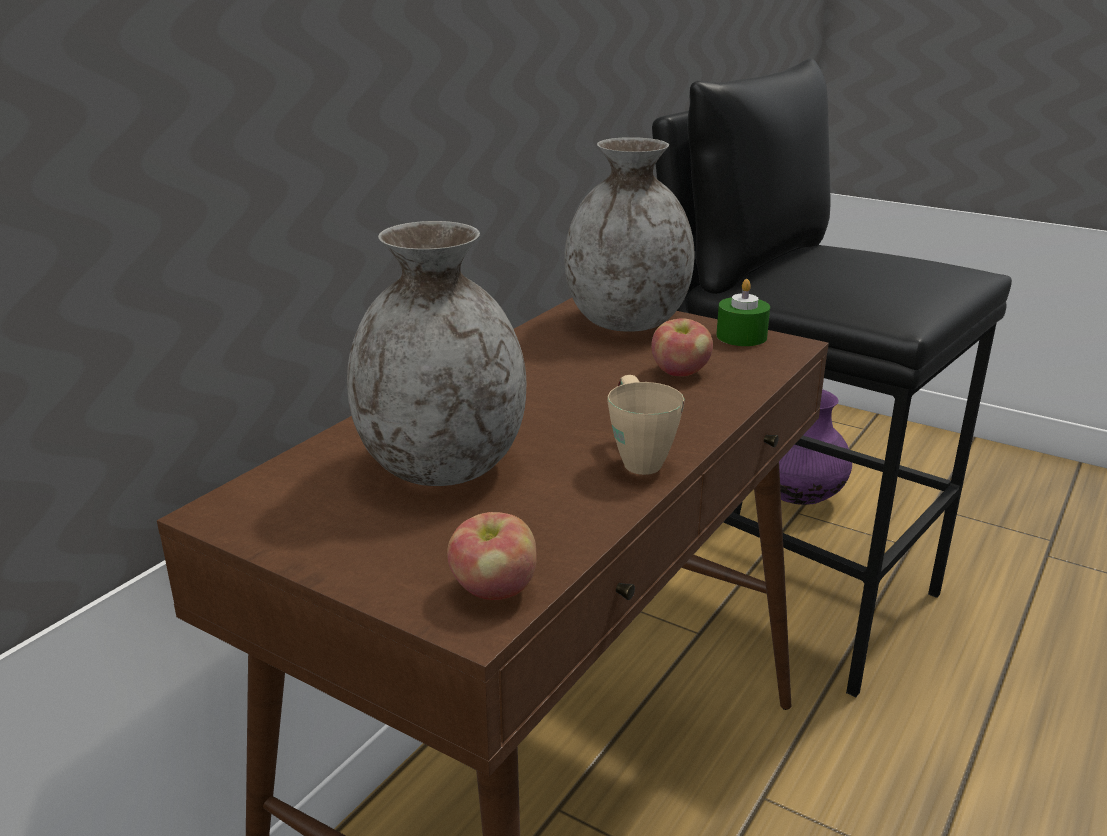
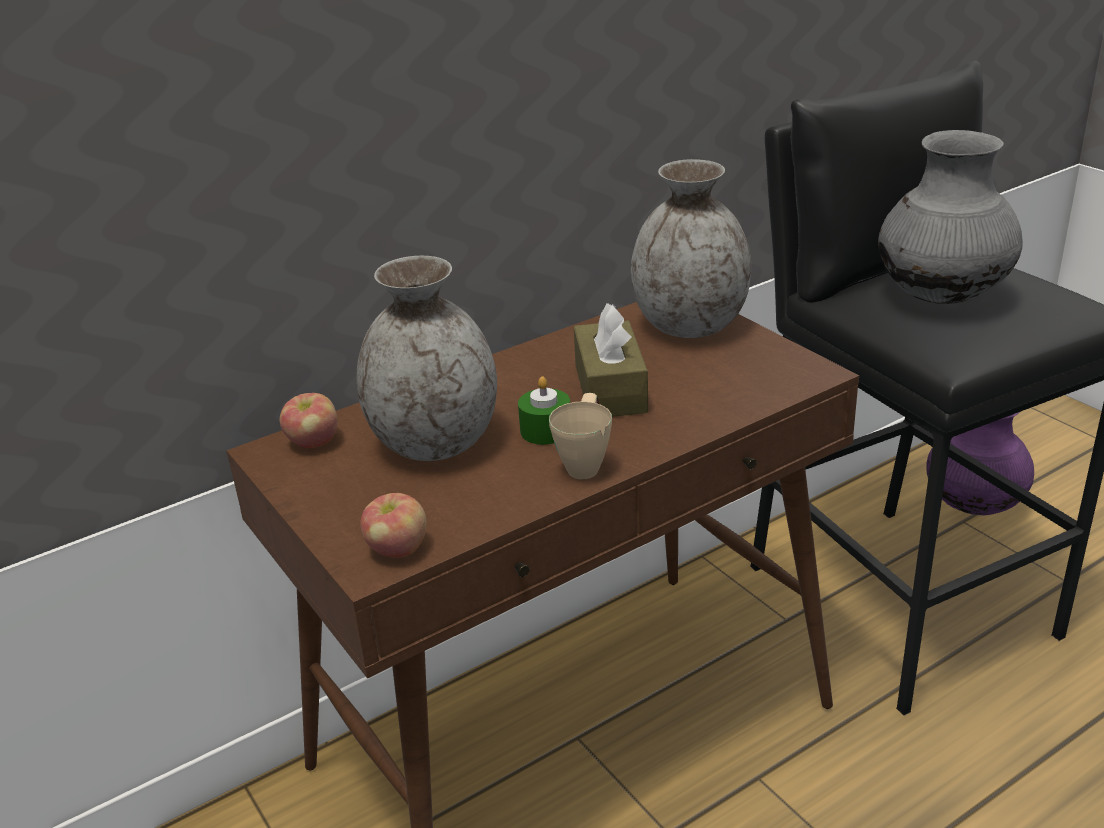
camera: 25 degrees right, 5 degrees up
(598, 385) = (610, 388): none -> brown tissue box
(680, 372) = (690, 387): apple -> apple (314, 442)
(741, 336) = (780, 356): green candle -> green candle (545, 430)
(840, 273) = (942, 297): none -> grey vase

